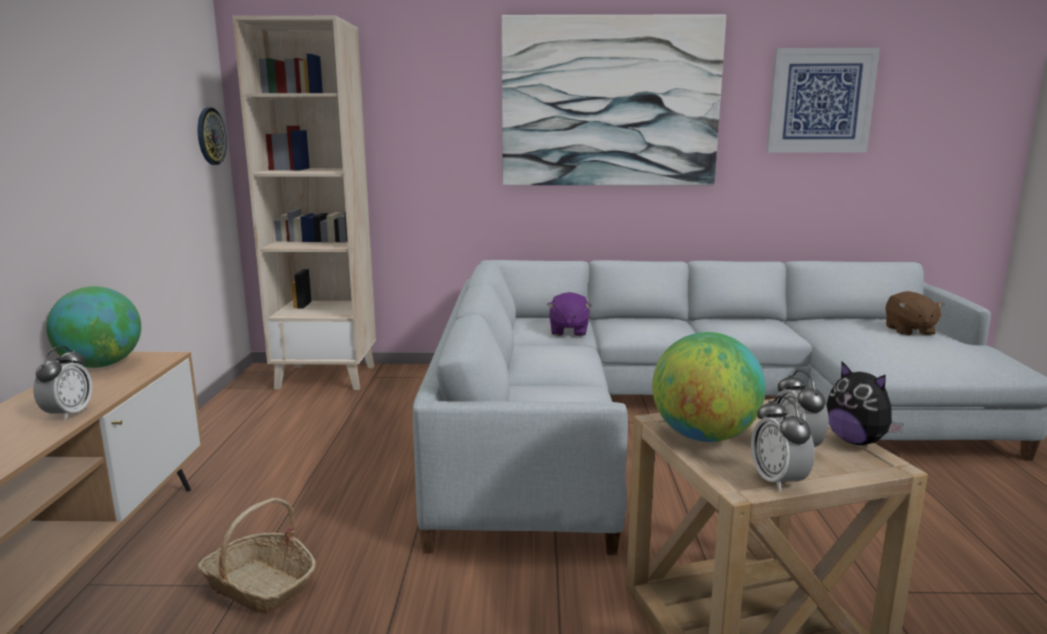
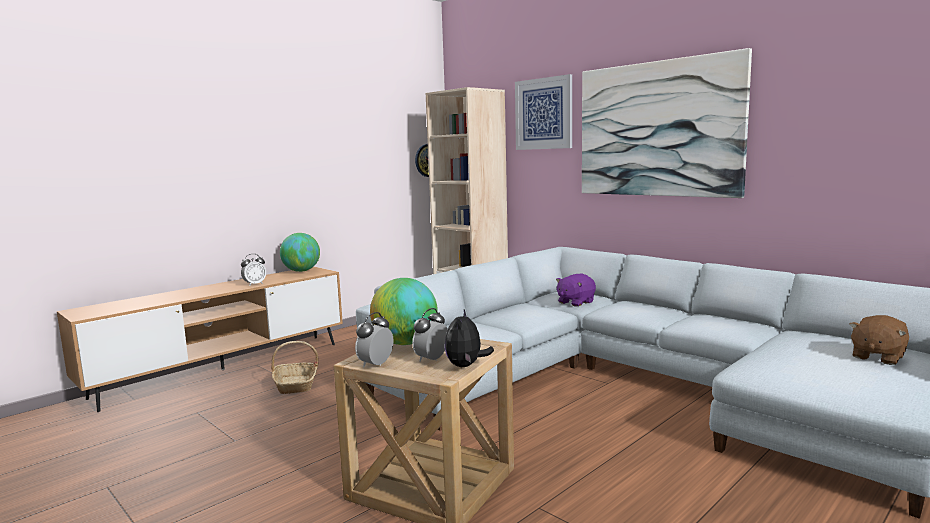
camera: 45 degrees right, 5 degrees down
(820, 101) = (854, 117): picture -> picture (543, 114)

